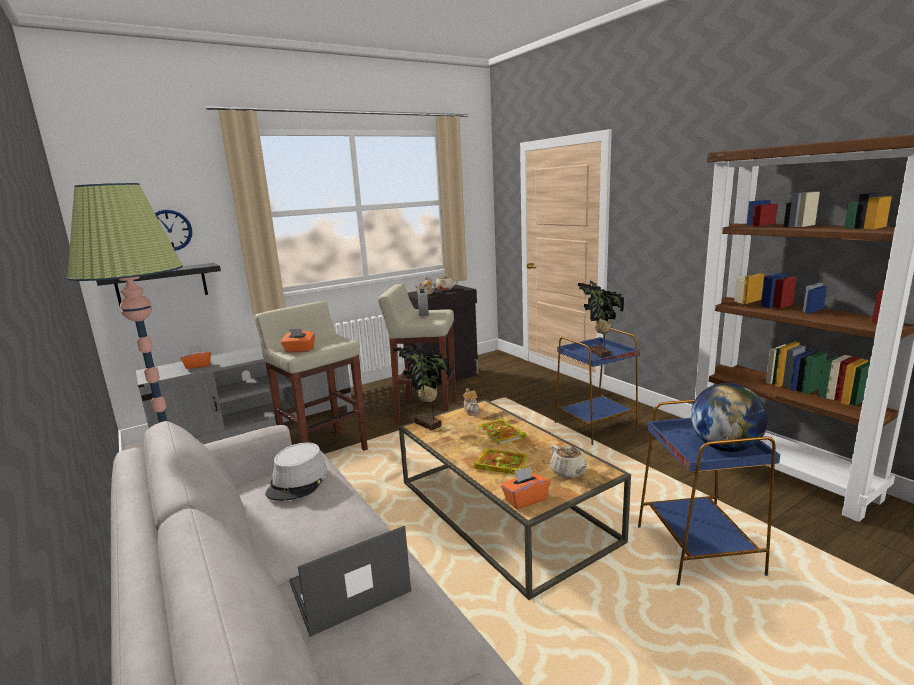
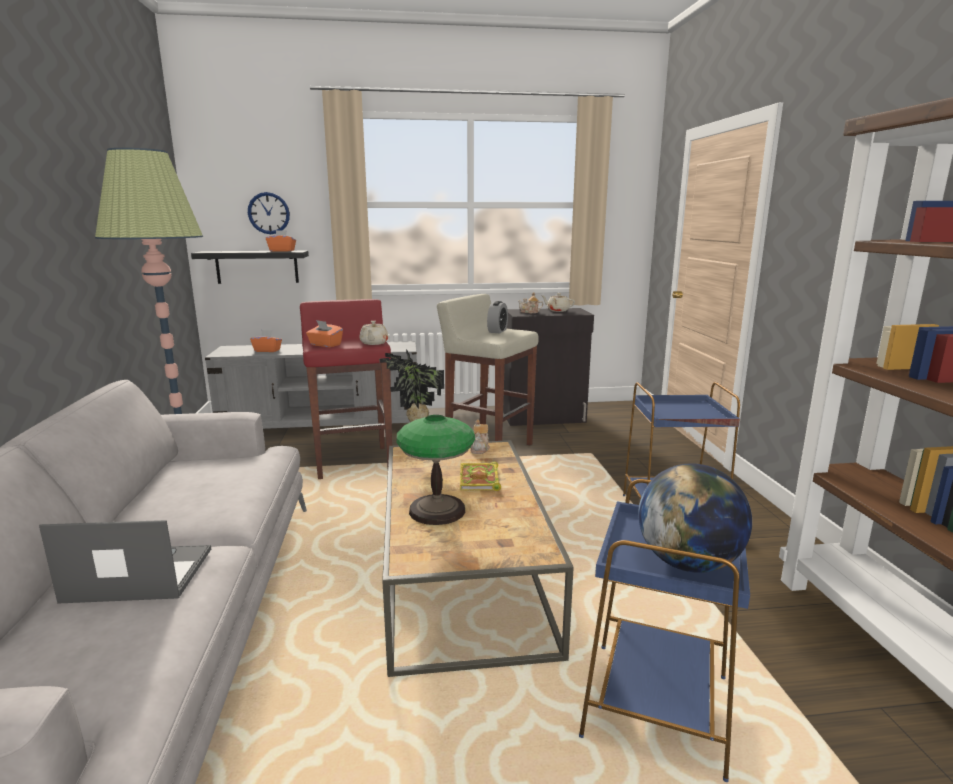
camera: 25 degrees right, 0 degrees up
(298, 481) = (229, 470): grey hat -> none
(323, 451) = (353, 462): beige stool -> red stool
(500, 464) = (436, 510): book -> table lamp
(525, 499) = (413, 554): orange tissue box -> orange tissue box (282, 251)
(568, 472) = (499, 541): beige teapot -> beige teapot (374, 343)
(599, 354) = (681, 414): potted plant -> none

